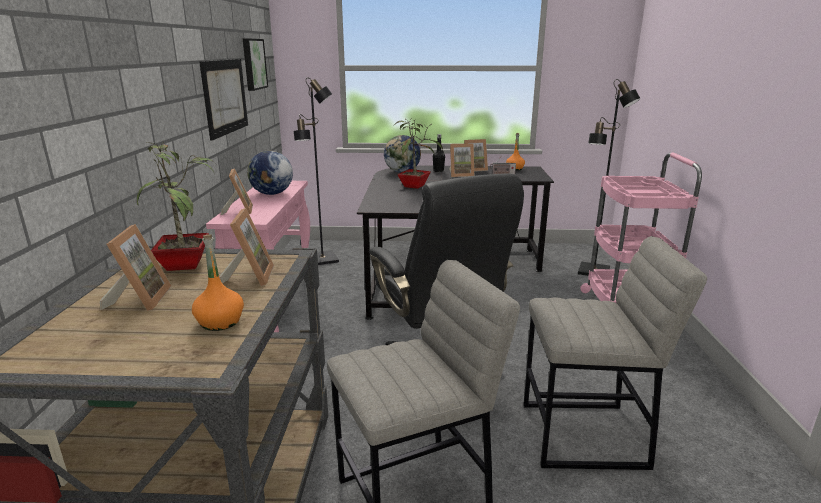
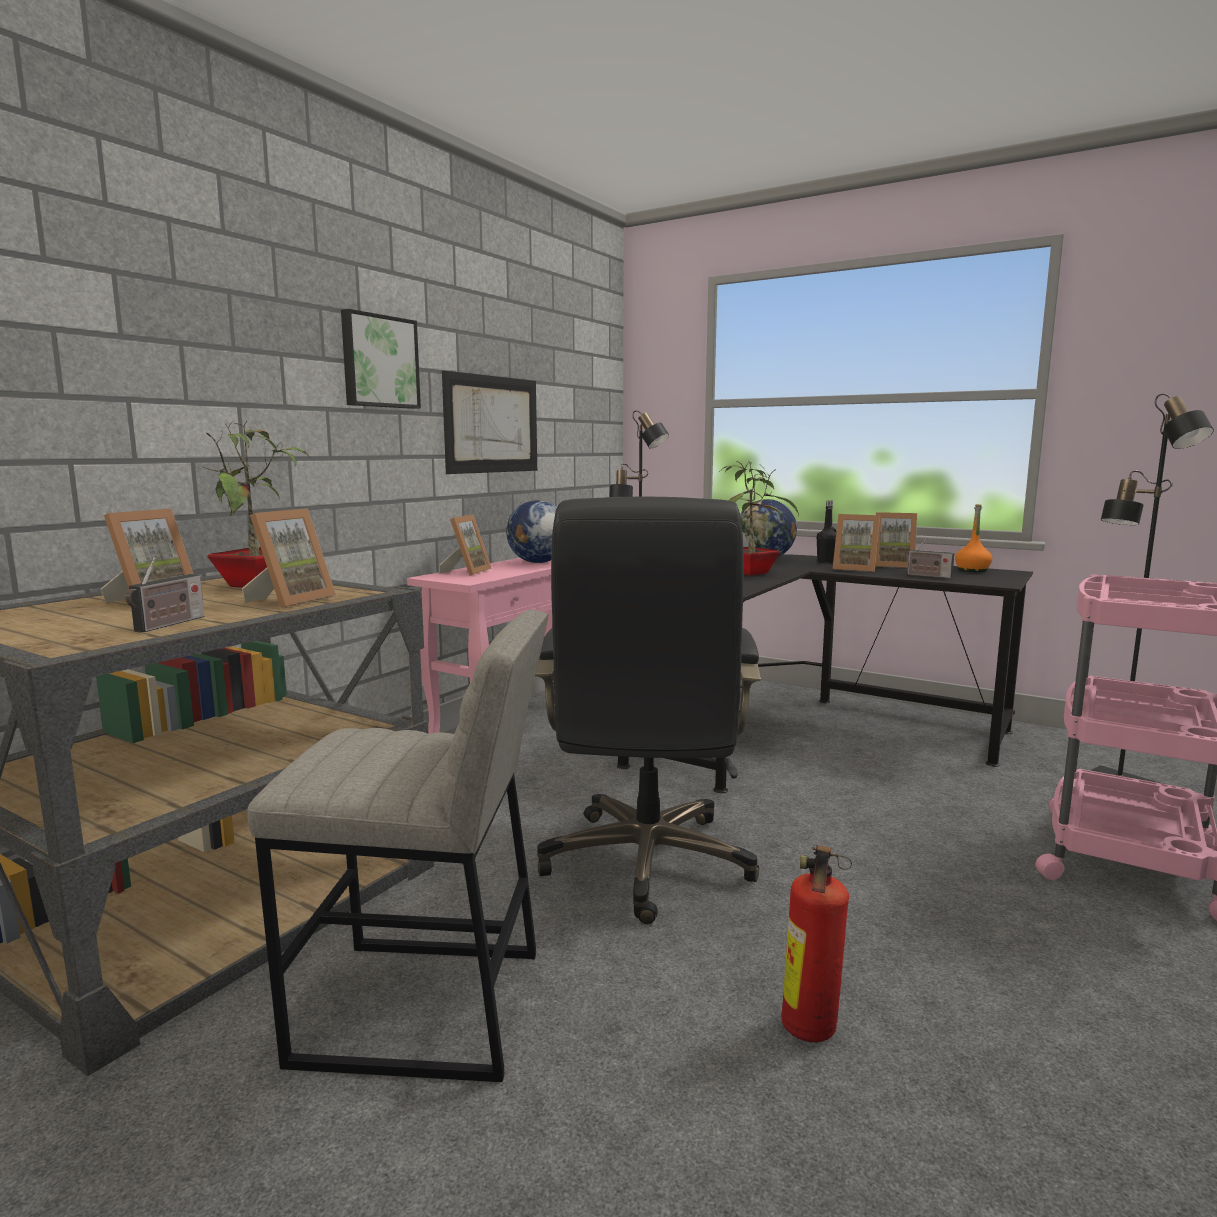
camera: 30 degrees right, 10 degrees down
(220, 322) = (168, 624): orange bottle -> radio
(253, 64) = (566, 392): picture -> picture (379, 361)
(586, 434) = (807, 1033): grey chair -> fire extinguisher

